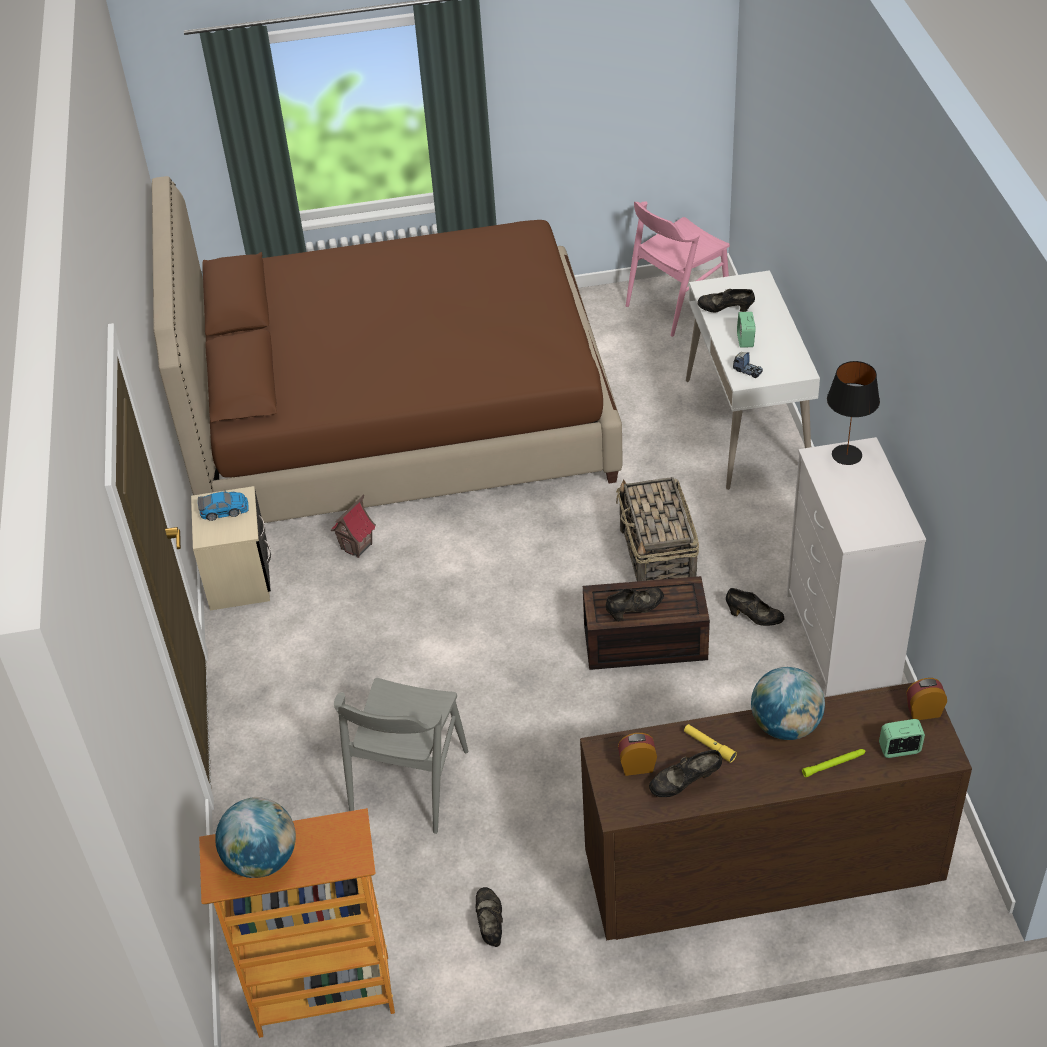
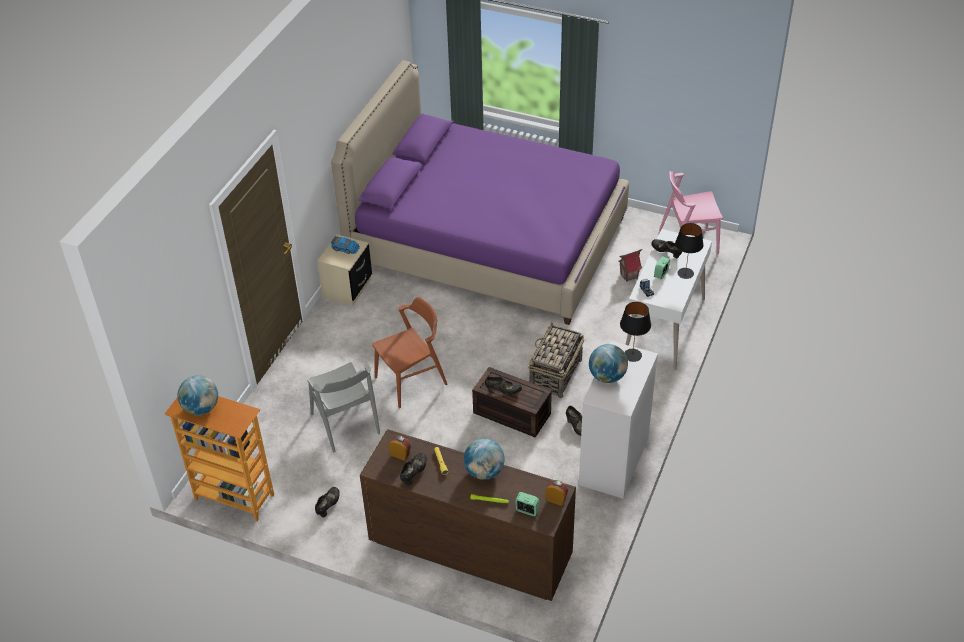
camera: 30 degrees right, 0 degrees up
(357, 547) = (414, 298): toy house -> toy house (629, 276)
(399, 419) = (487, 241): brown bed -> purple bed
(409, 783) = (345, 423): grey chair -> grey chair turned 75 degrees counterclockwise
(456, 668) = (411, 381): none -> brown chair
(685, 784) = (414, 473): black shoe -> black shoe turned 105 degrees clockwise
(776, 326) = (685, 273): none -> black table lamp
(842, 500) = (607, 376): none -> globe

